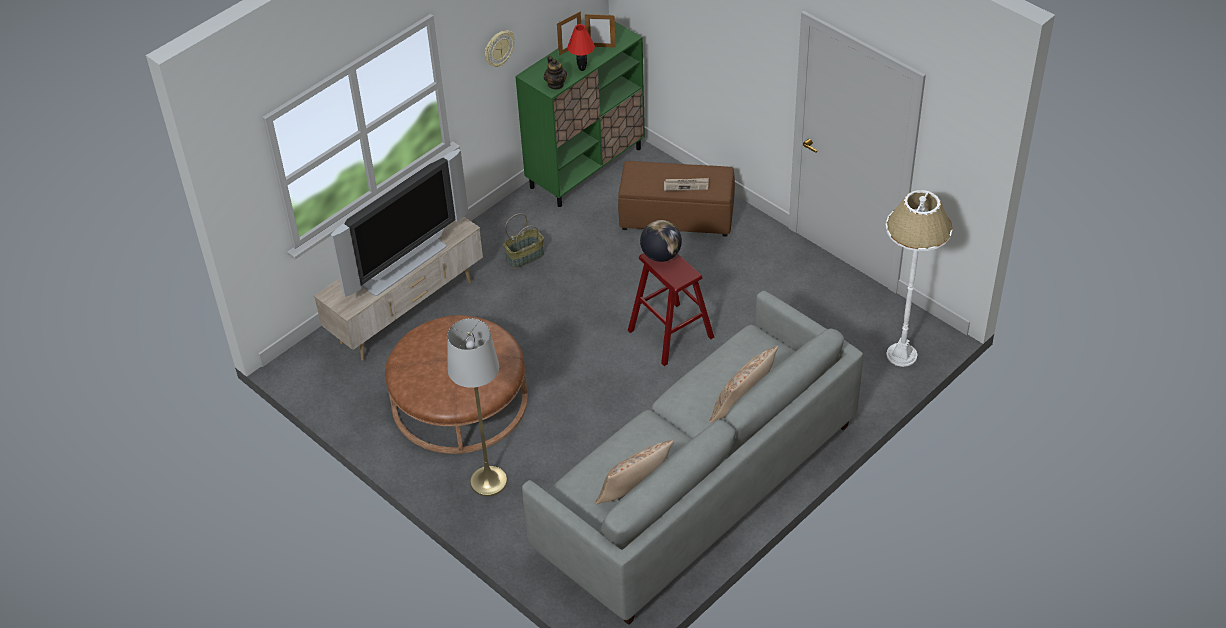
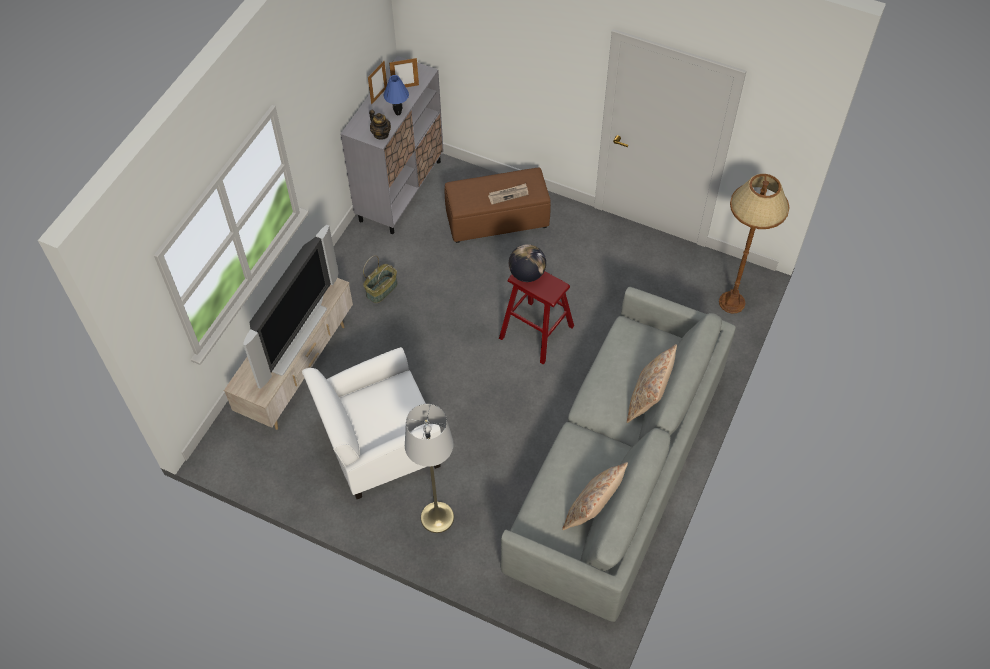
camera: 20 degrees left, 10 degrees up
(459, 400) = (380, 445): brown ottoman -> white armchair
(498, 48) = (325, 114): wall clock -> none
(582, 68) = (397, 113): red table lamp -> blue table lamp
(586, 167) = (400, 190): green cabinet -> grey cabinet
(902, 355) = (732, 302): white floor lamp -> brown floor lamp

